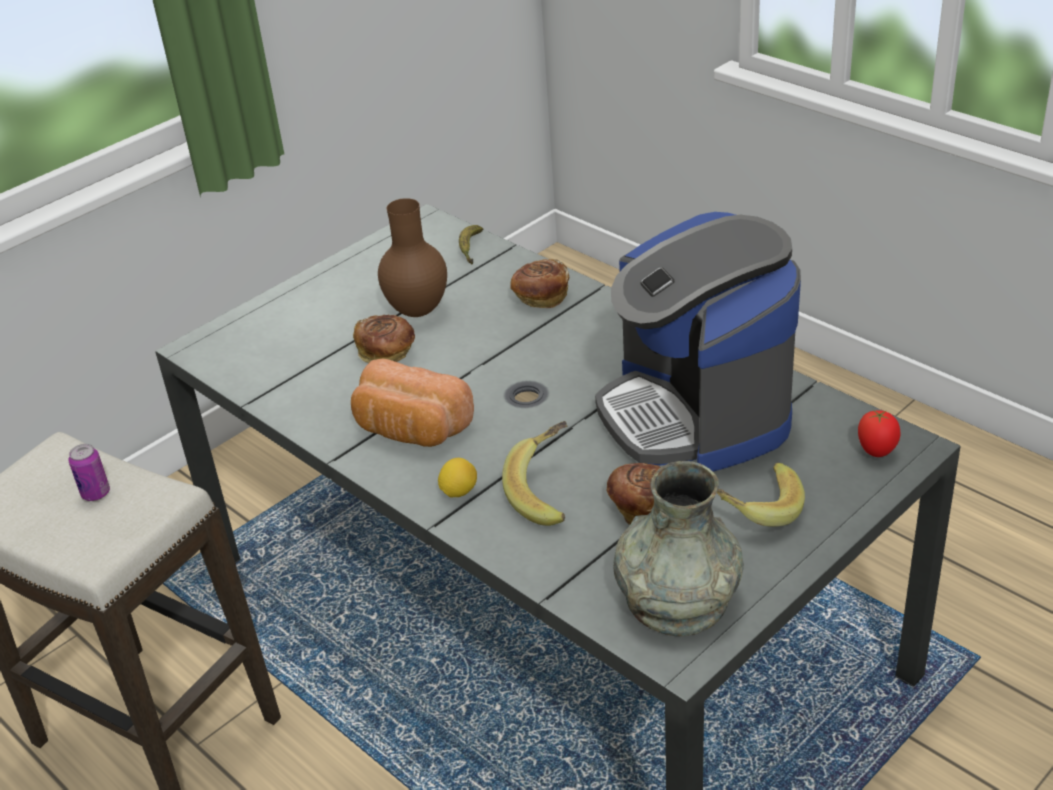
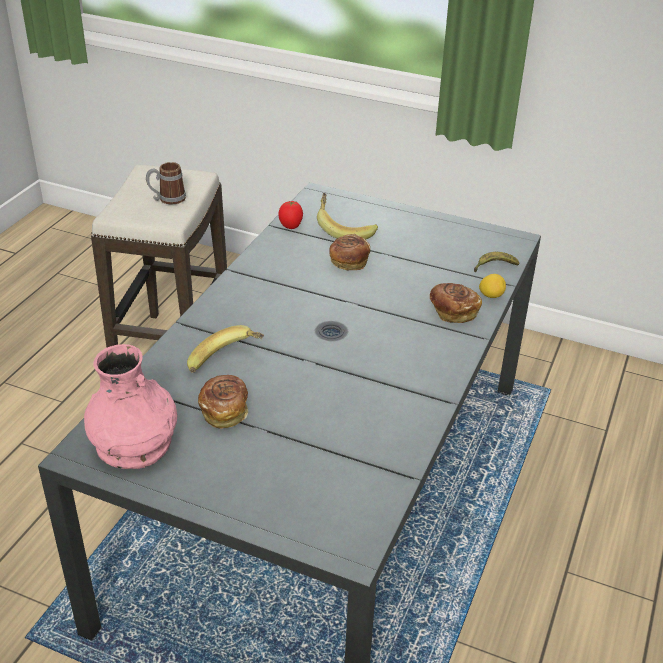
camera: 65 degrees right, 0 degrees up
(96, 493) = (167, 199): can -> mug
(410, 430) = (270, 291): bread -> none
(417, 312) = (401, 263): brown vase -> none
(459, 491) = (215, 325): lemon -> lemon (491, 295)
(677, 598) = (134, 443): grey vase -> pink vase
(696, 414) = (343, 417): coffee machine -> none
(755, 509) = (240, 467): banana -> banana (344, 230)
(877, 452) = (337, 529): tomato -> tomato (291, 227)

